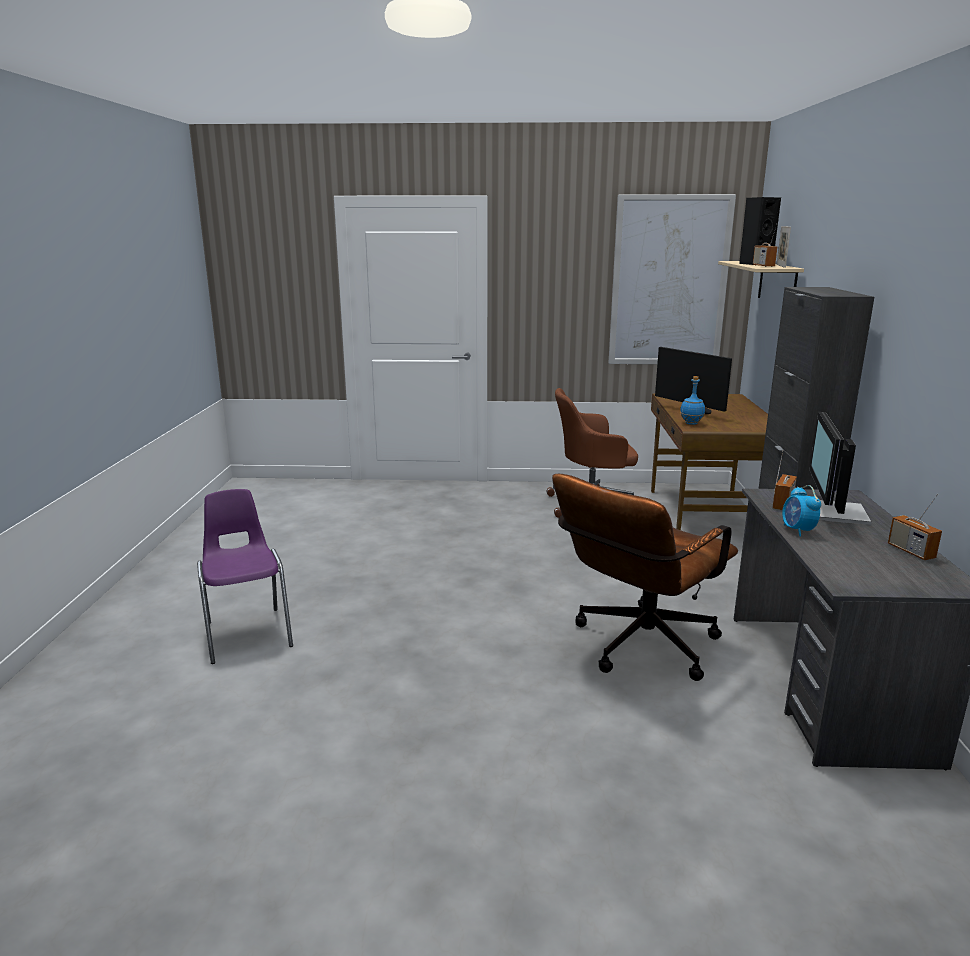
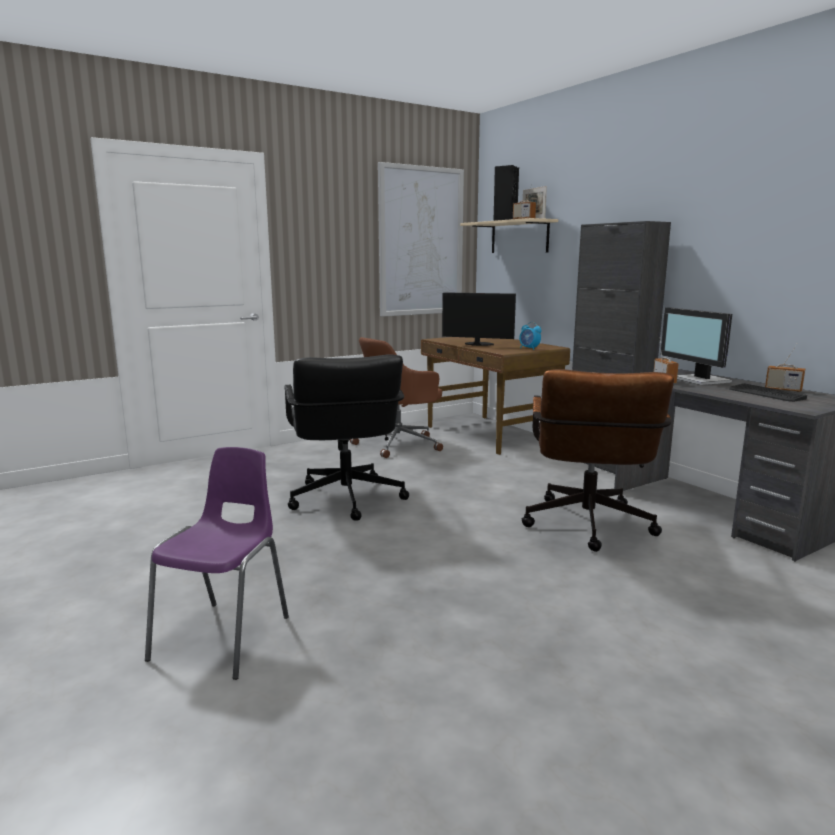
camera: 35 degrees left, 5 degrees down
(248, 633) = (225, 636): purple chair -> purple chair turned 75 degrees clockwise
(465, 550) = (346, 499): none -> black office chair
(691, 423) = (497, 350): blue bottle -> none
(797, 530) = (708, 391): alarm clock -> alarm clock (529, 348)
(864, 551) = (766, 394): none -> keyboard

